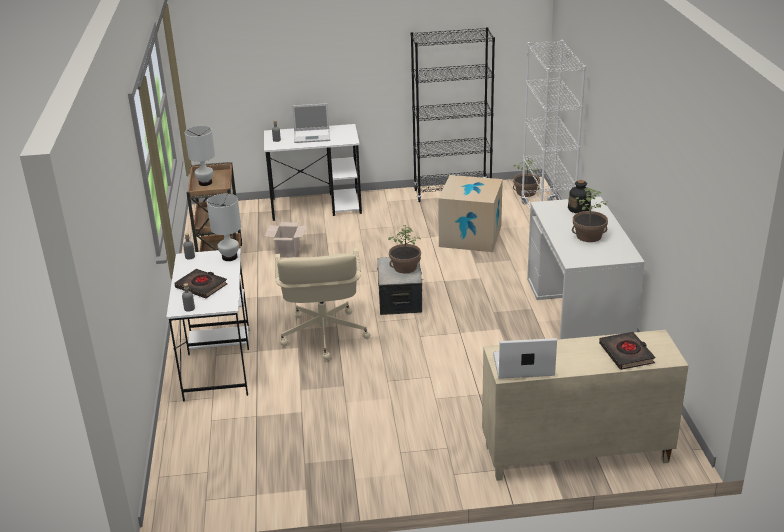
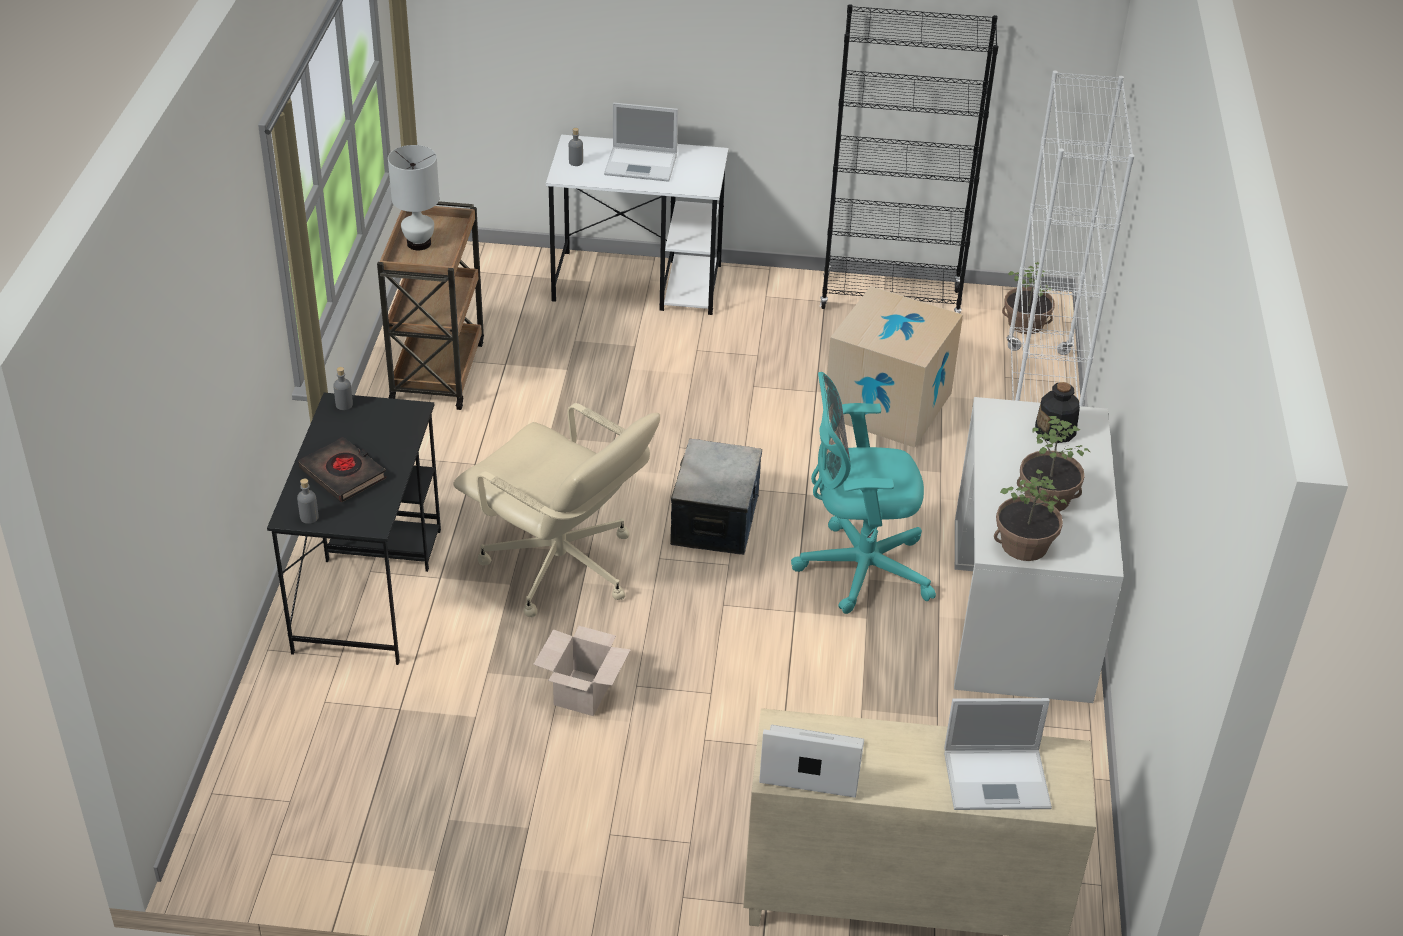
camera: 10 degrees right, 10 degrees up
(217, 363) = (369, 588): white desk -> black desk
(229, 257) = (409, 419): white table lamp -> none
(287, 251) = (556, 374): cardboard box -> cardboard box (582, 691)
(323, 335) = (560, 568): beige office chair -> beige office chair turned 60 degrees counterclockwise
(405, 267) = (729, 469): potted plant -> potted plant (1024, 545)
(485, 308) = (857, 568): none -> turquoise office chair
(626, 354) = (998, 779): black book -> laptop

